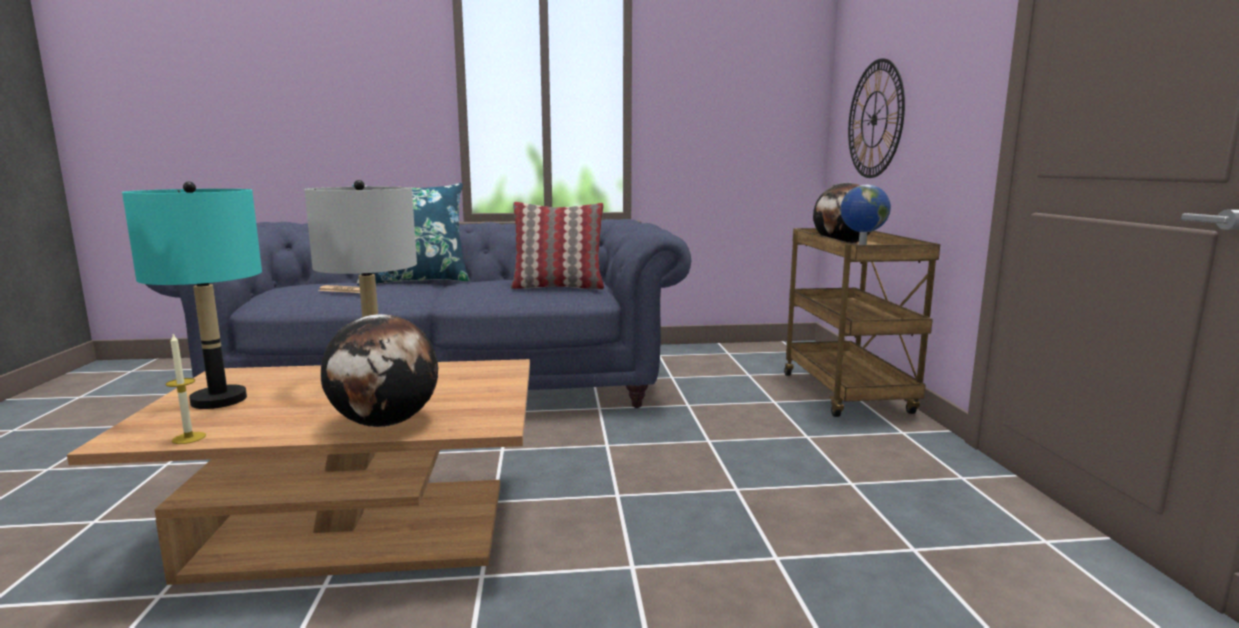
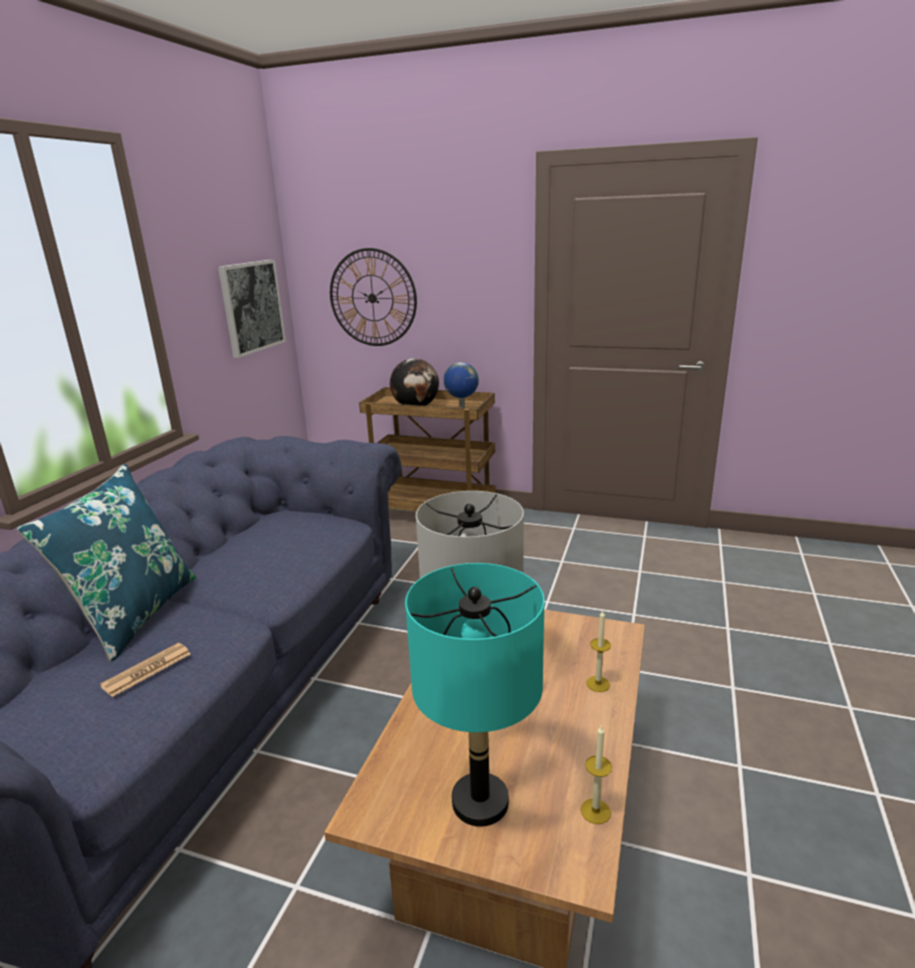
camera: 65 degrees left, 10 degrees up
(386, 423) = (598, 684): globe -> candle
(558, 287) = (298, 534): pillow -> none
(759, 125) = (252, 307): none -> picture

